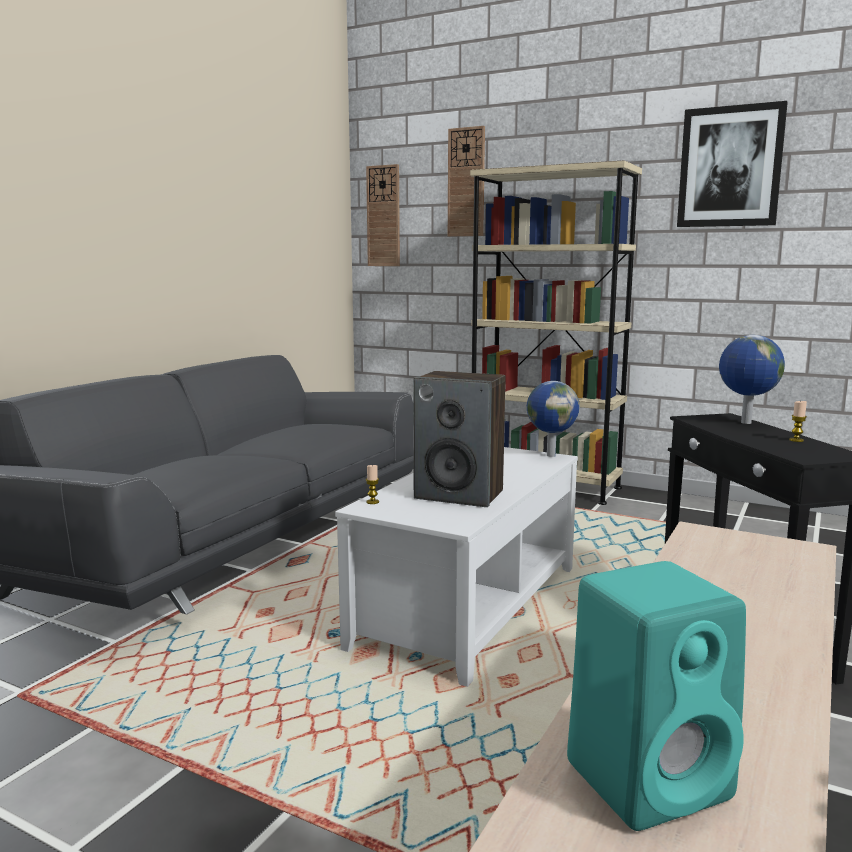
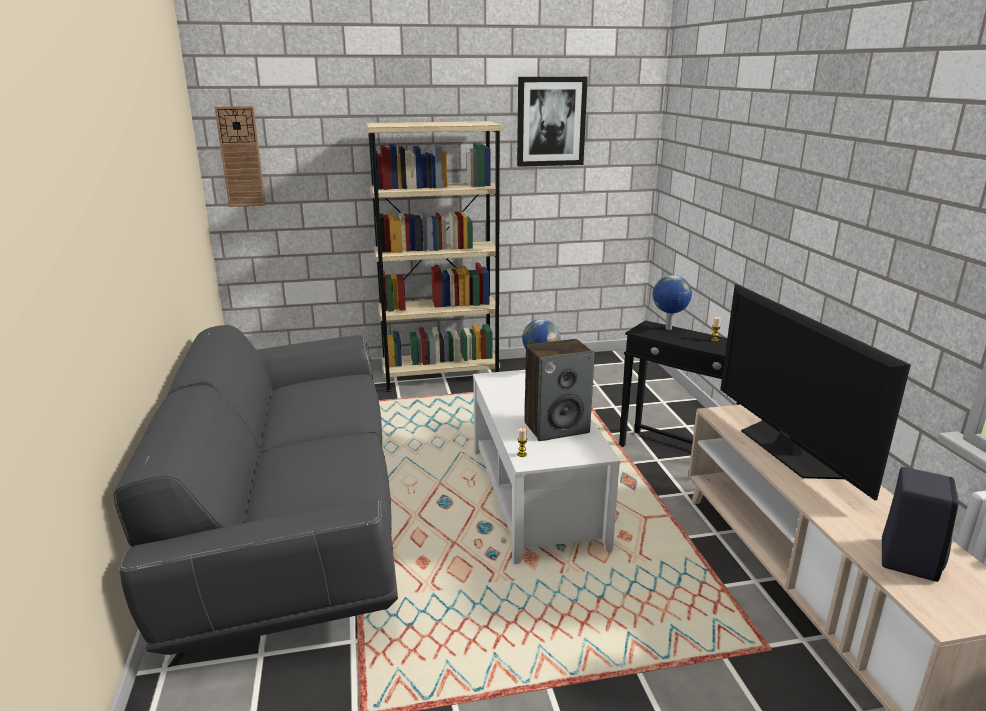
camera: 40 degrees left, 10 degrees up
(466, 182) = (331, 126): wall clock -> none
(651, 778) = (907, 558): turquoise speaker -> black speaker
(731, 593) = (787, 450): none -> television

